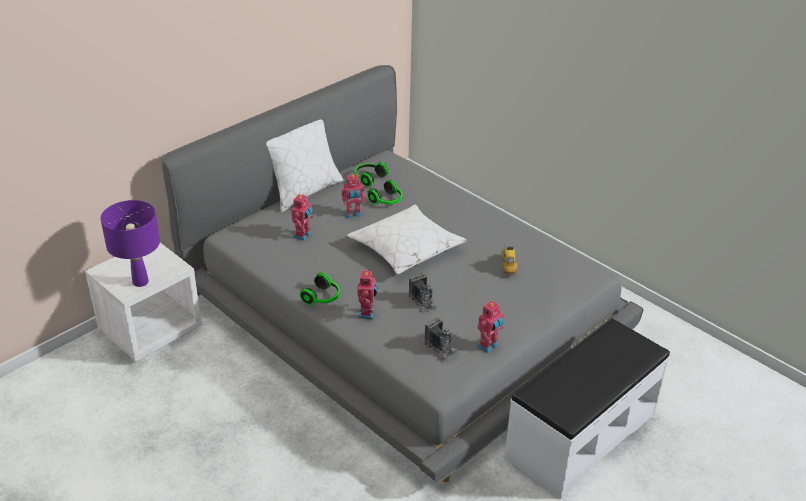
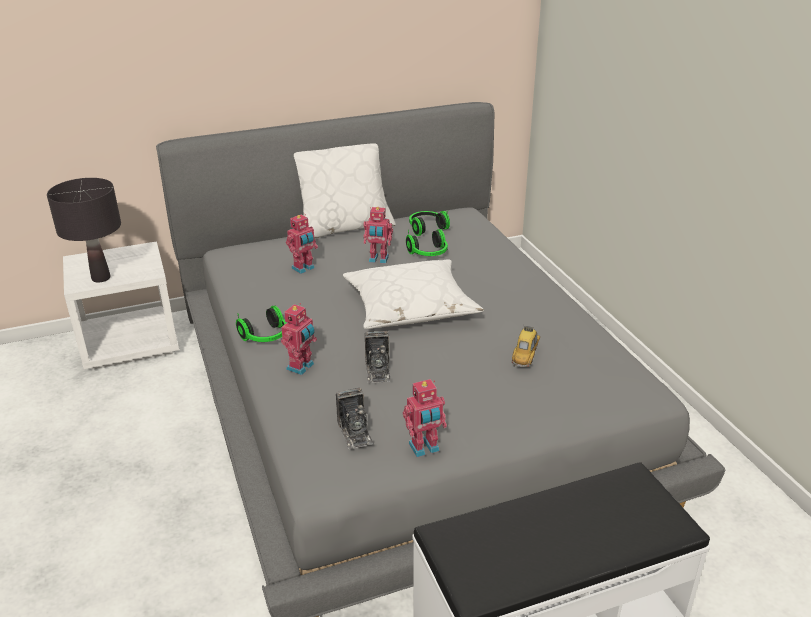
camera: 25 degrees right, 5 degrees down
(141, 282) = (101, 278): purple table lamp -> black table lamp

